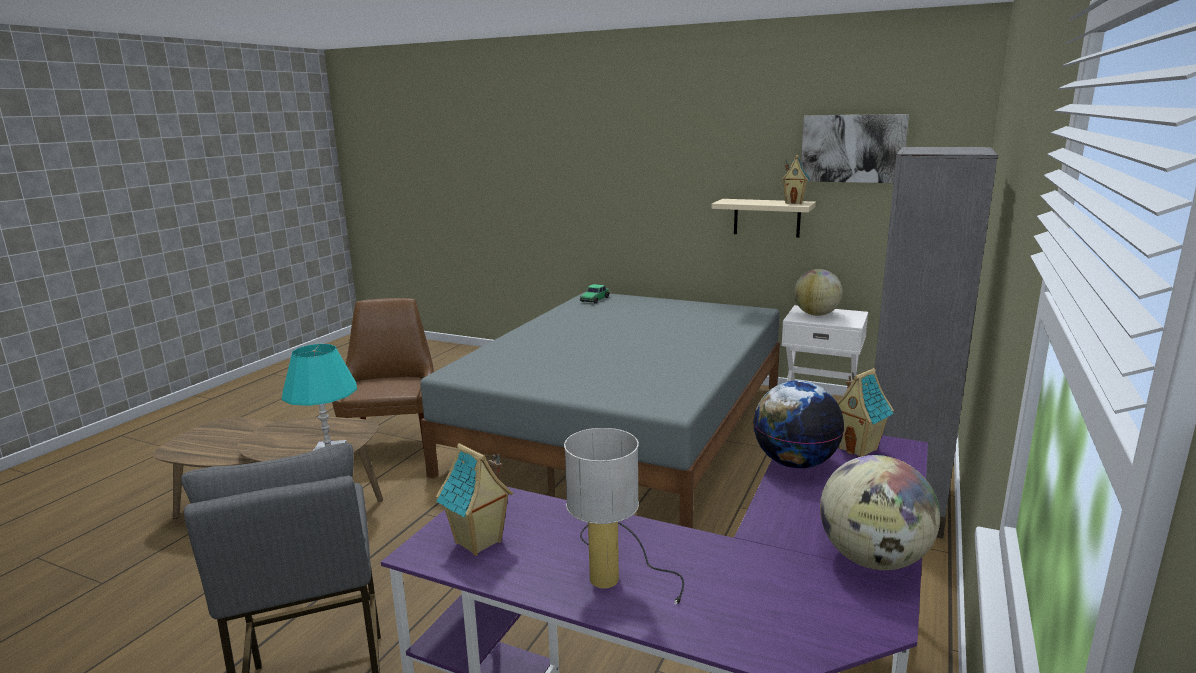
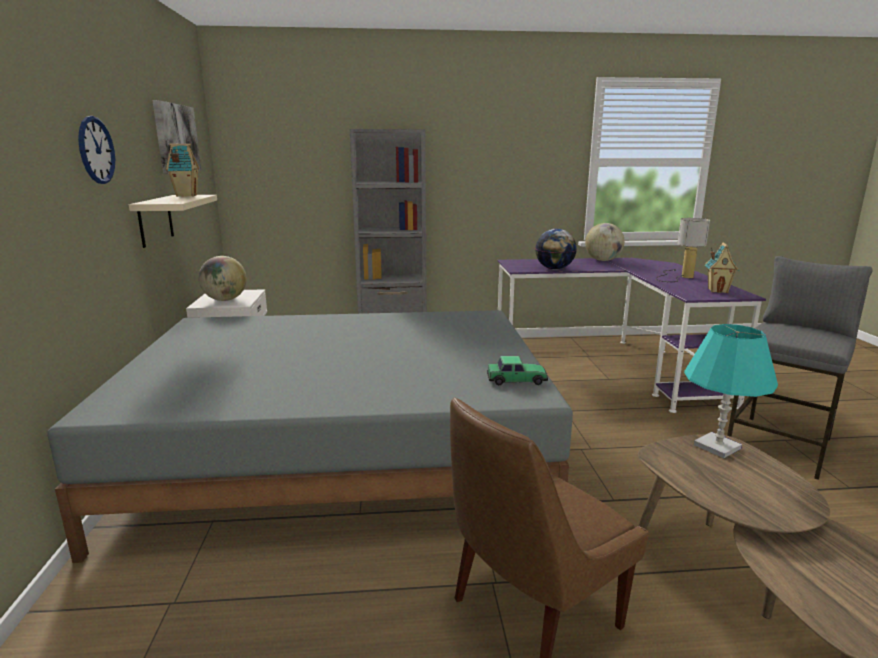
camera: 120 degrees left, 0 degrees up
(594, 299) = (135, 403): toy car -> toy car (517, 380)
(690, 158) = (96, 150): none -> wall clock
(858, 449) = (522, 264): toy house -> none

